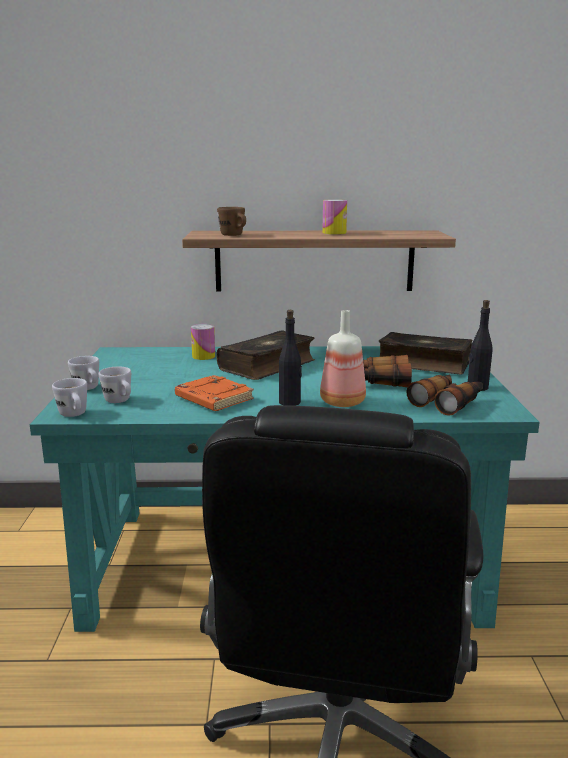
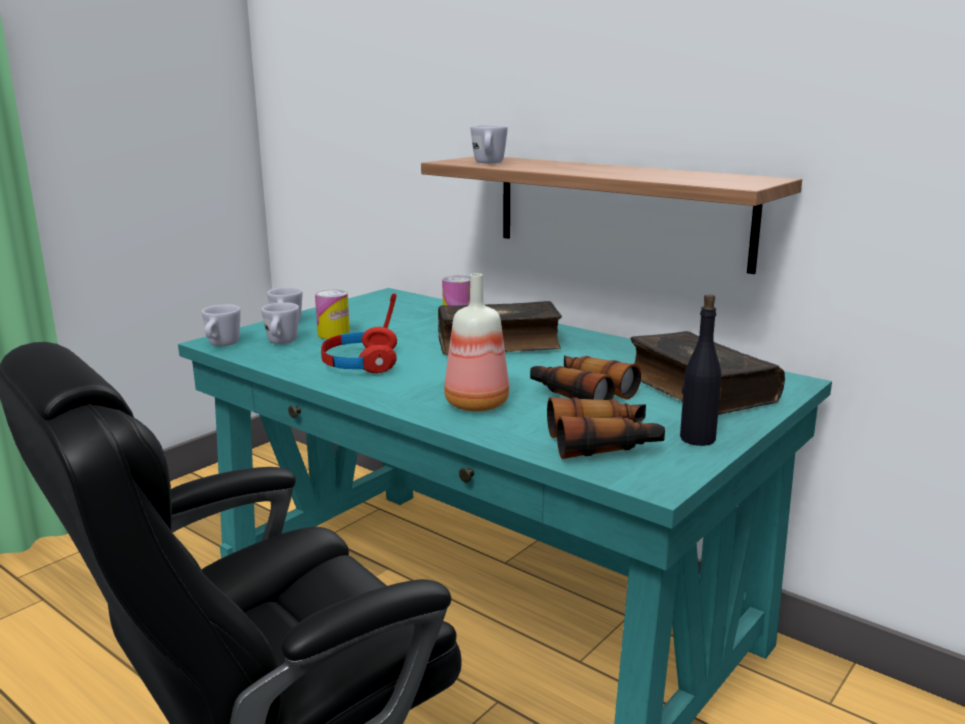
camera: 40 degrees right, 0 degrees up
(212, 399) = (360, 363): orange book -> red headphones
(234, 235) = (488, 163): brown mug -> white mug
(290, 402) = (422, 388): black bottle -> none
(334, 233) = (621, 170): can -> can (333, 334)

